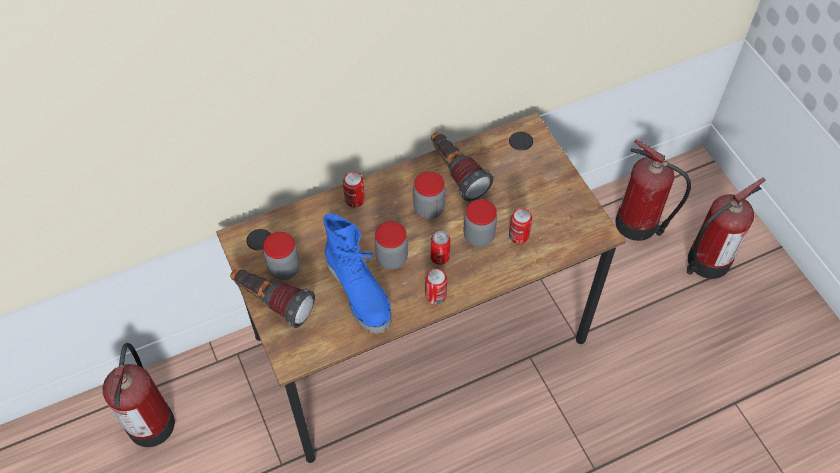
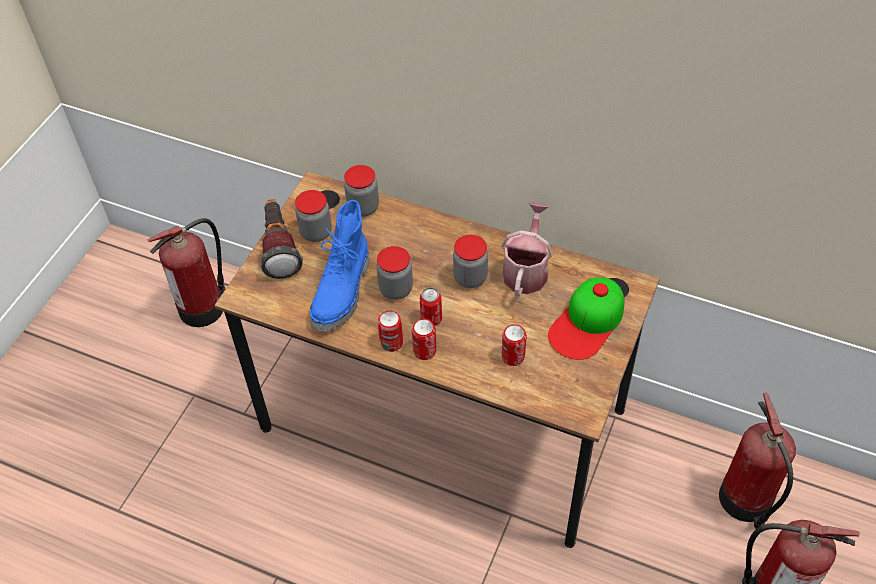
camera: 50 degrees right, 5 degrees down
(354, 199) = (425, 226): can -> can (424, 351)
(456, 173) = (526, 270): flashlight -> watering can
(478, 236) = (481, 330): jar -> jar (363, 207)
(533, 175) = (587, 323): none -> cap

